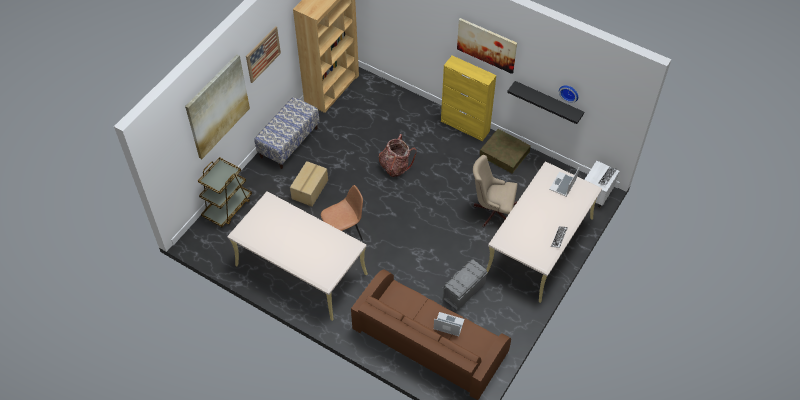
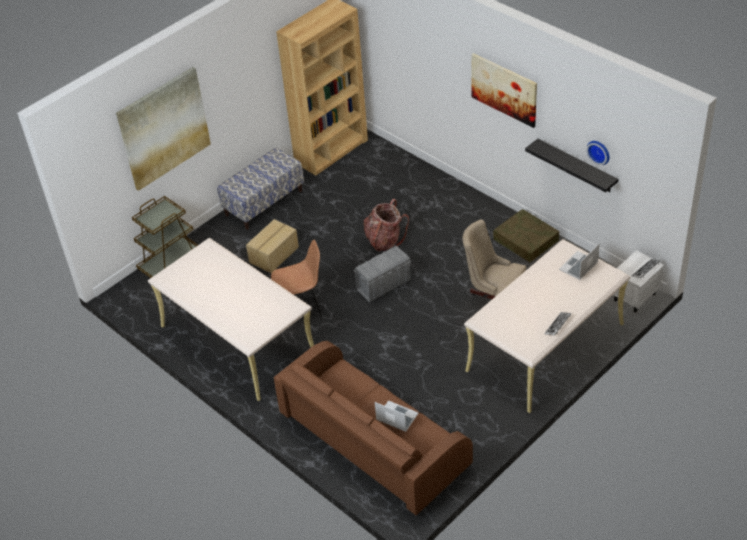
camera: 15 degrees right, 10 degrees down
(263, 54) = (232, 78): picture -> none
(463, 291) = (432, 388): grey storage box -> grey storage box (383, 285)
(465, 126) = (484, 205): yellow cabinet -> none

